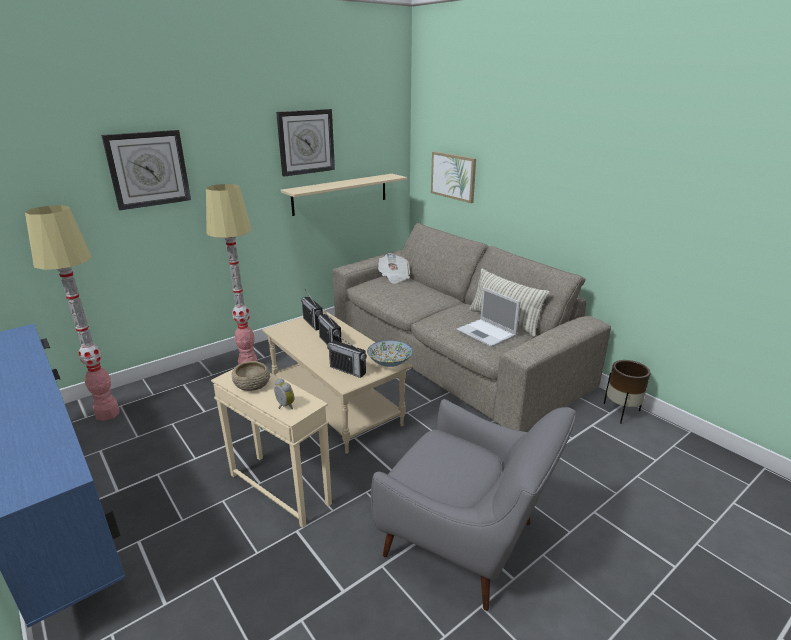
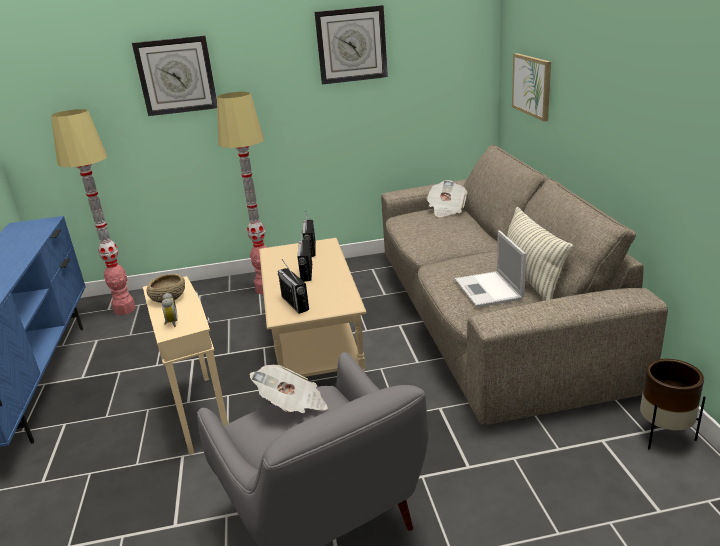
camera: 30 degrees right, 0 degrees up
(340, 194) = (397, 106): beige shelf -> none
(390, 362) = (344, 304): bowl -> none
(427, 451) = (293, 405): none -> newspaper

